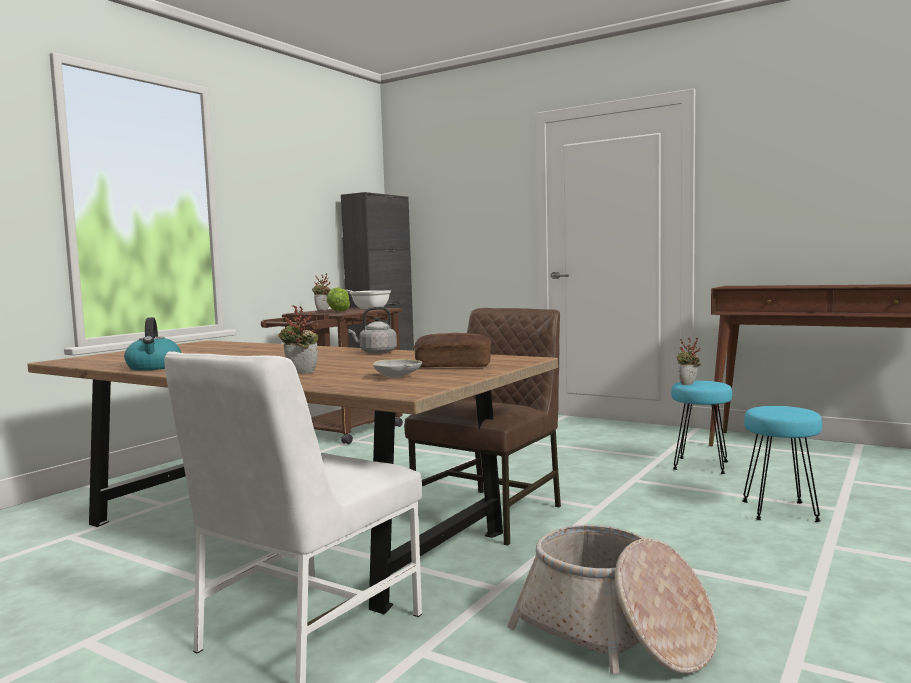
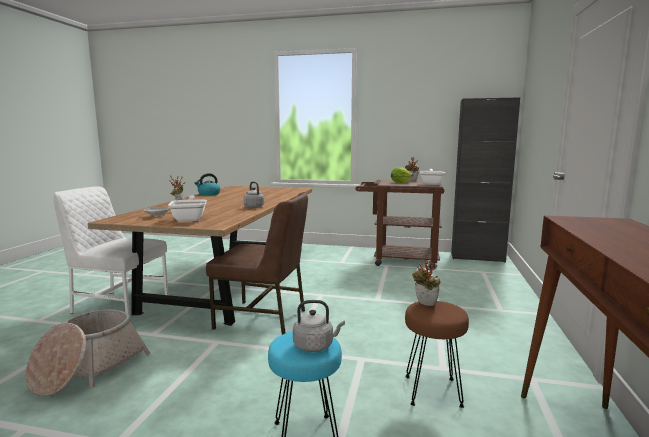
camera: 70 degrees right, 5 degrees up
(453, 366) = (190, 219): bread -> frying pan
(700, 466) = (431, 391): turquoise stool -> brown stool
(787, 408) = (315, 346): none -> grey kettle

